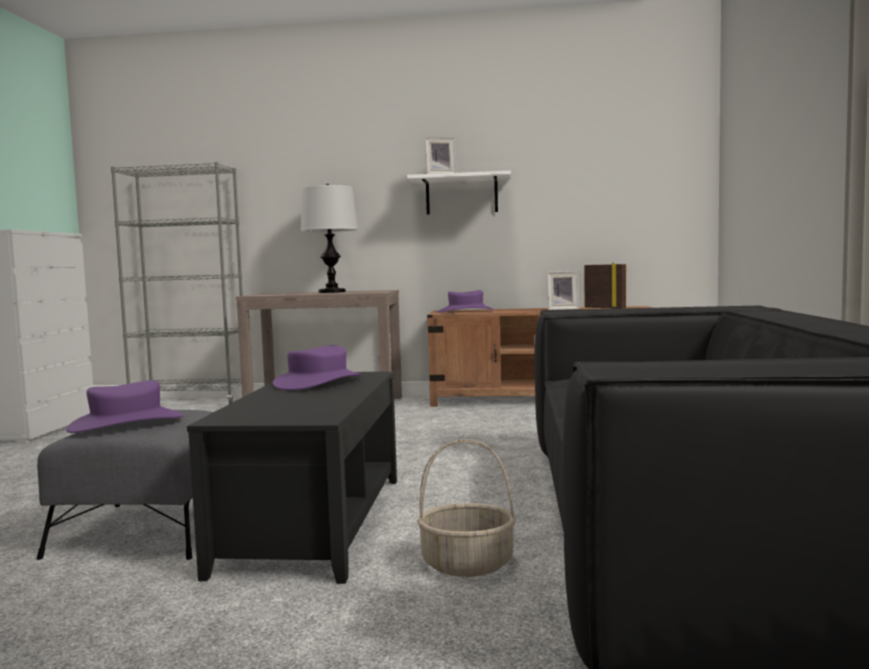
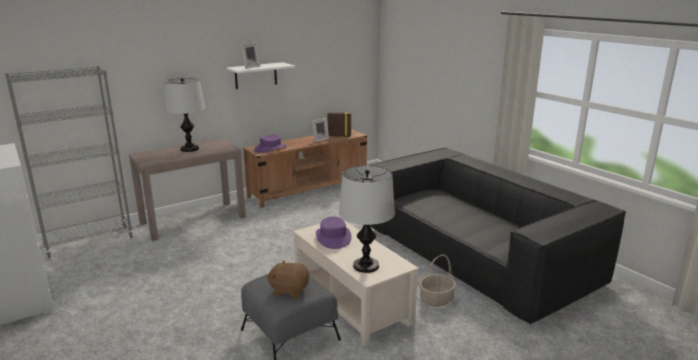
camera: 40 degrees left, 15 degrees up
(126, 423) = (289, 290): purple hat -> brown plush toy
(265, 409) = (366, 265): none -> table lamp
(315, 522) = (351, 302): black coffee table -> beige coffee table

